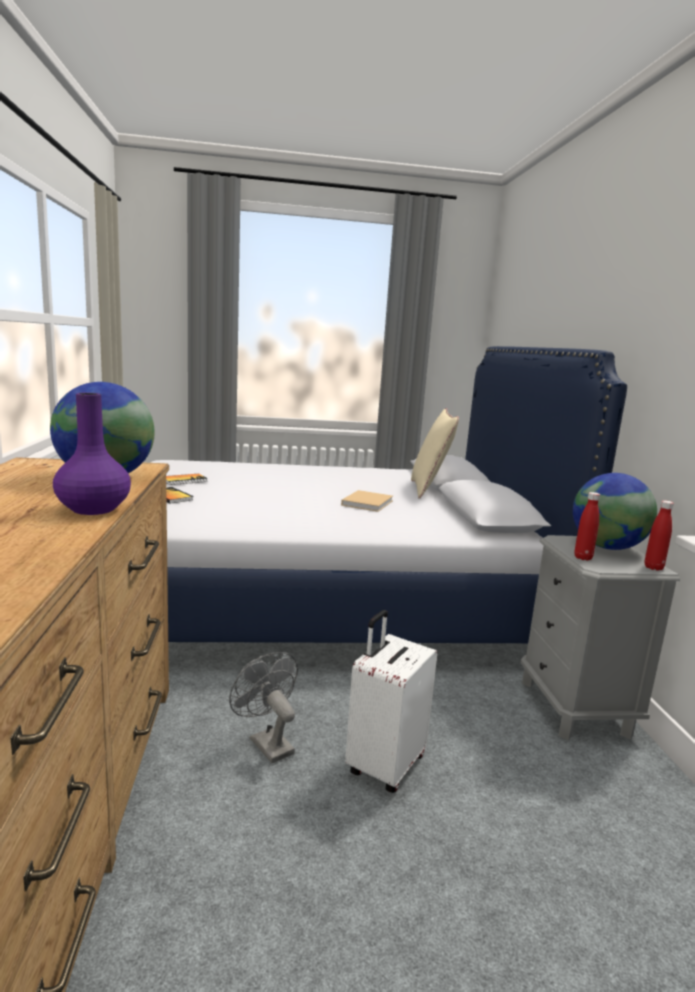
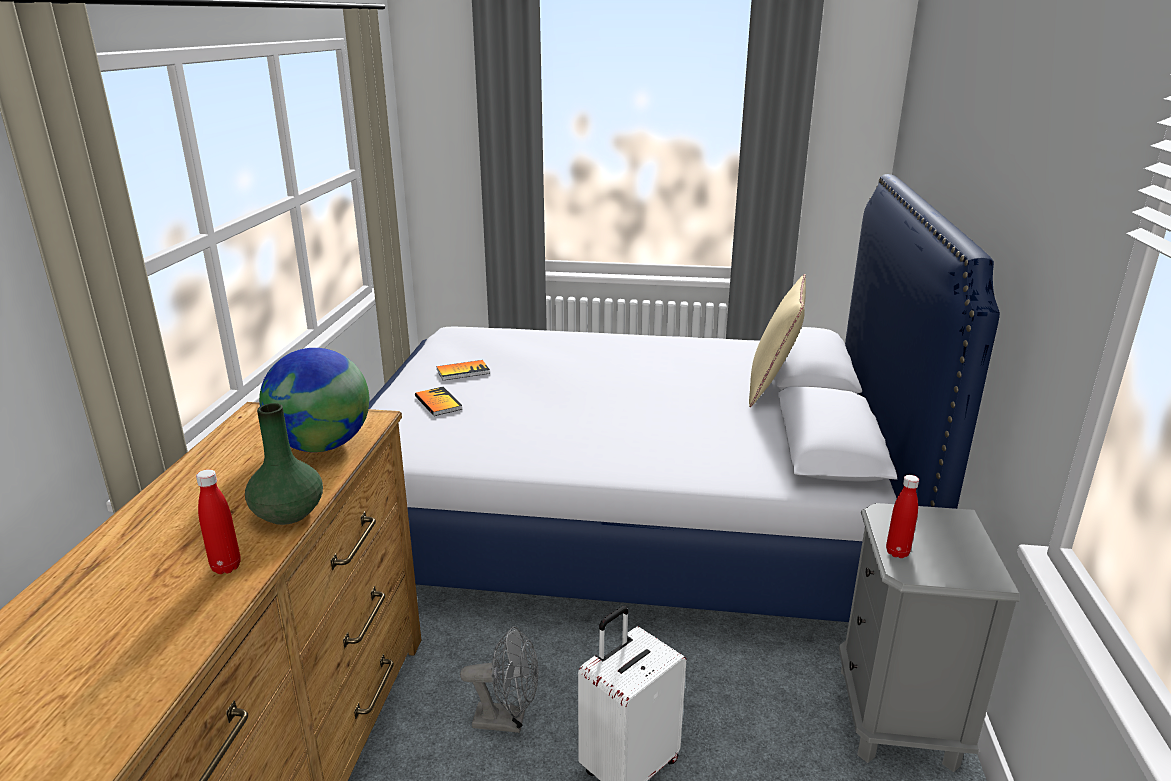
camera: 15 degrees right, 10 degrees up
(93, 509) = (287, 514): purple vase -> green vase
(266, 743) = (508, 720): grey fan -> grey fan turned 120 degrees clockwise
(368, 502) = (676, 415): beige book -> none
(607, 547) = (946, 532): globe -> none
(653, 567) = (989, 577): red bottle -> red bottle (226, 567)

